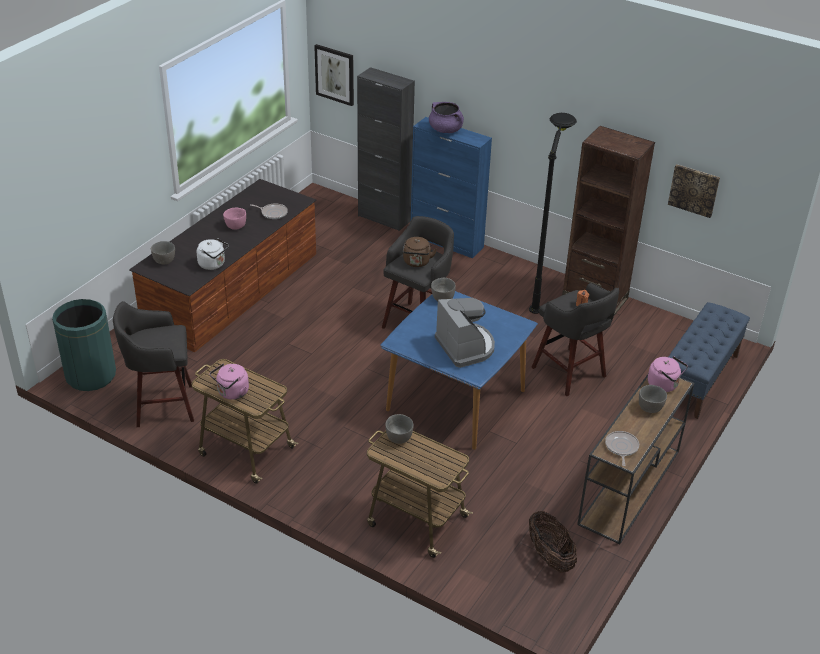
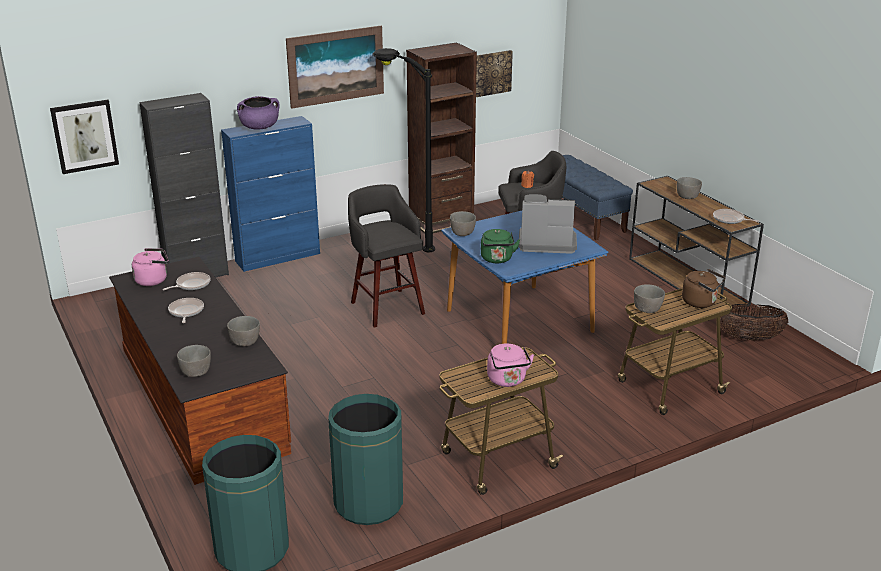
camera: 60 degrees left, 10 degrees down
(162, 406) = (368, 503): grey stool -> green trash can
(213, 264) = (245, 342): white kettle -> grey bowl
(235, 226) = (186, 312): pink bowl -> frying pan
(409, 330) = (497, 259): none -> green kettle
(416, 263) = (388, 232): brown kettle -> brown kettle (701, 302)
(532, 110) = (336, 66): none -> picture
(664, 385) = (663, 185): pink kettle -> pink kettle (153, 280)

